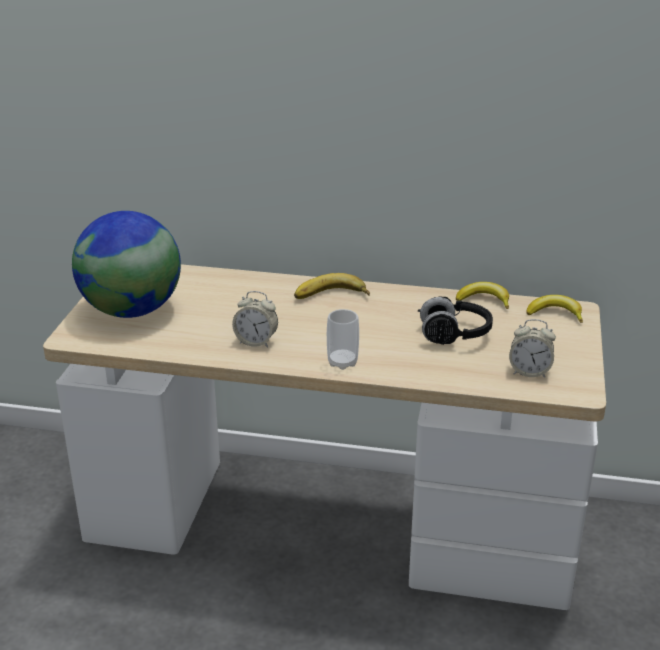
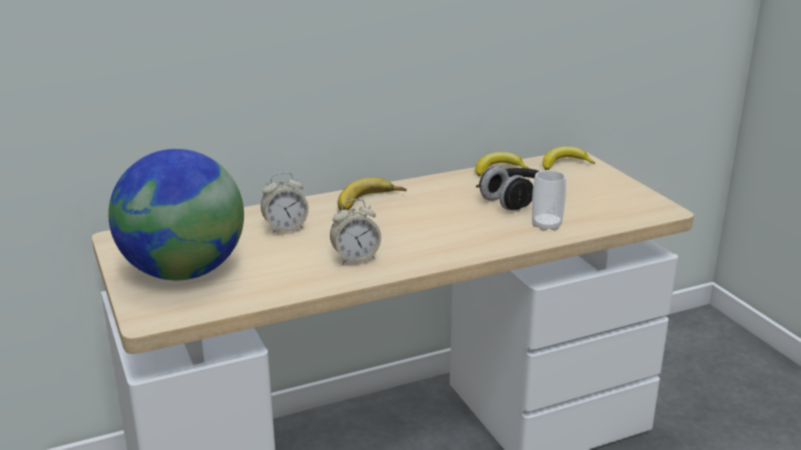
camera: 35 degrees left, 5 degrees down
(342, 362) = (458, 249): cup -> cup (546, 225)
(529, 372) = (609, 208): alarm clock -> alarm clock (285, 228)

